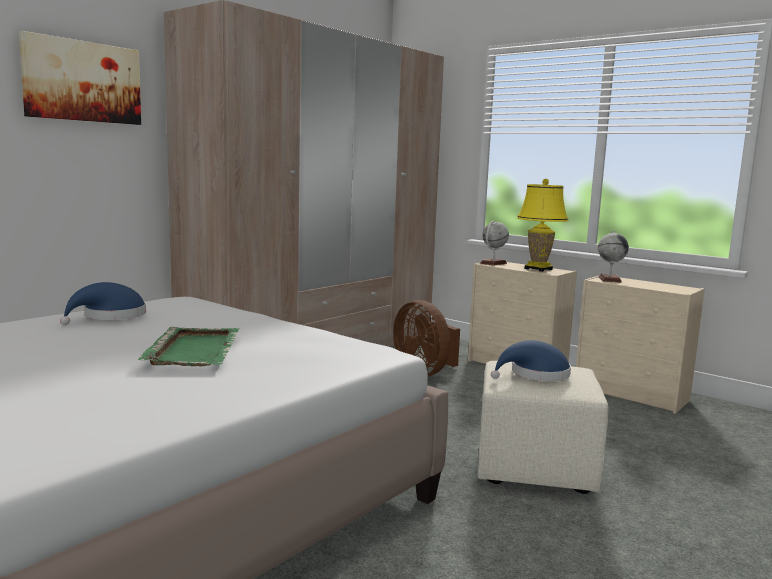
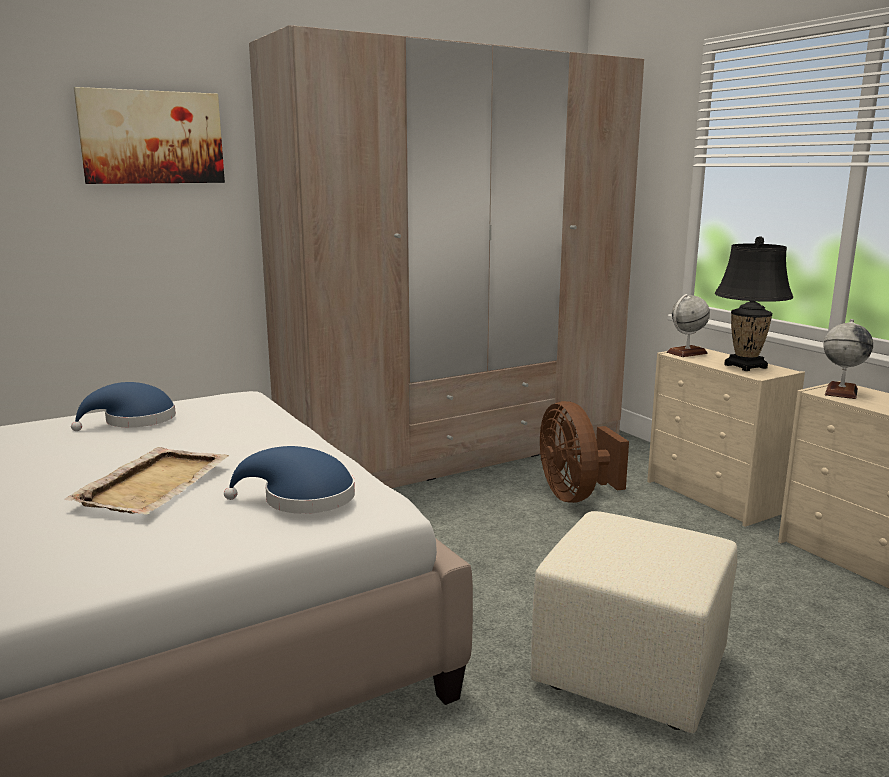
camera: 20 degrees right, 5 degrees up
(194, 349) = (154, 483): green tray -> beige tray
(535, 375) = (627, 547): blue hat -> blue hat (301, 499)
(538, 269) = (746, 366): yellow table lamp -> black table lamp

